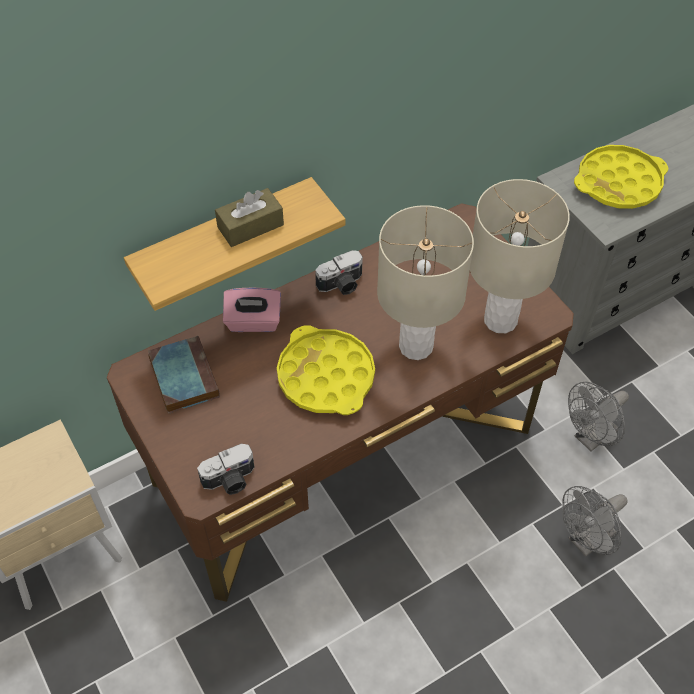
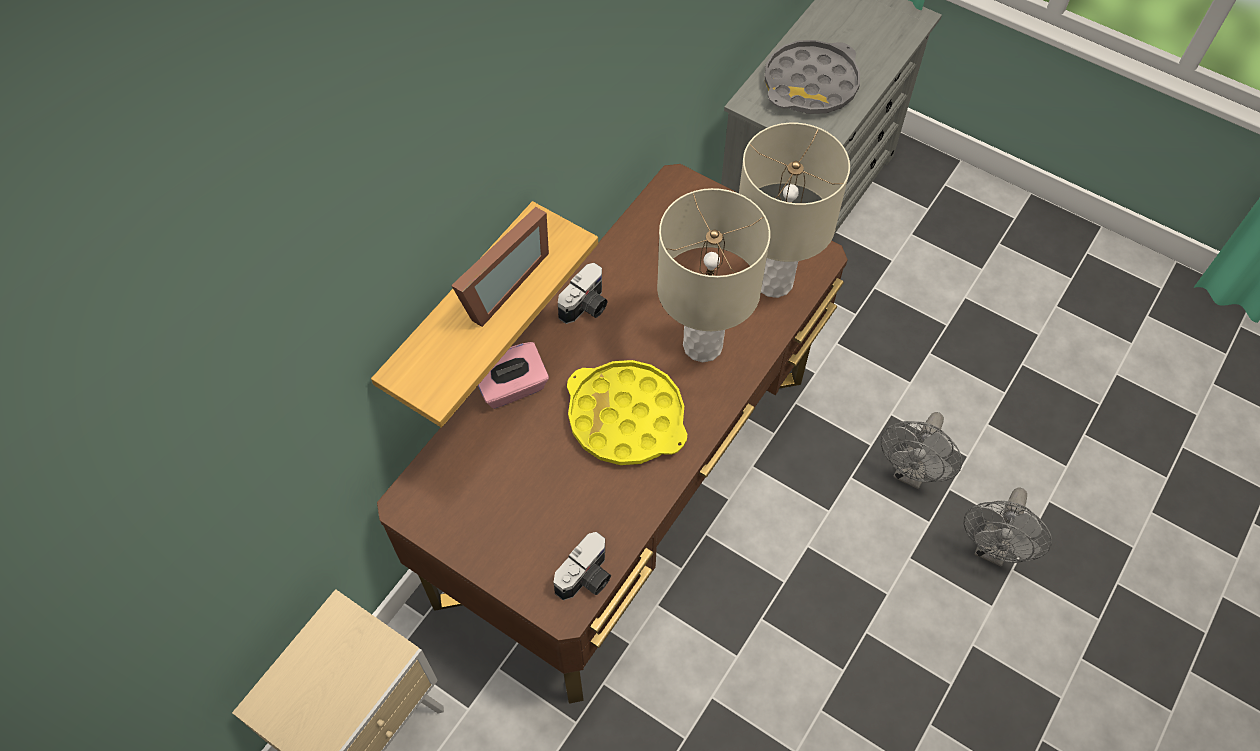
camera: 25 degrees left, 5 degrees up
(183, 377) = (468, 483): book -> none
(250, 226) = (497, 285): brown tissue box -> picture frame
(591, 438) = (864, 363): grey fan -> grey fan (992, 549)
(618, 183) = (810, 84): yellow tray -> grey tray

